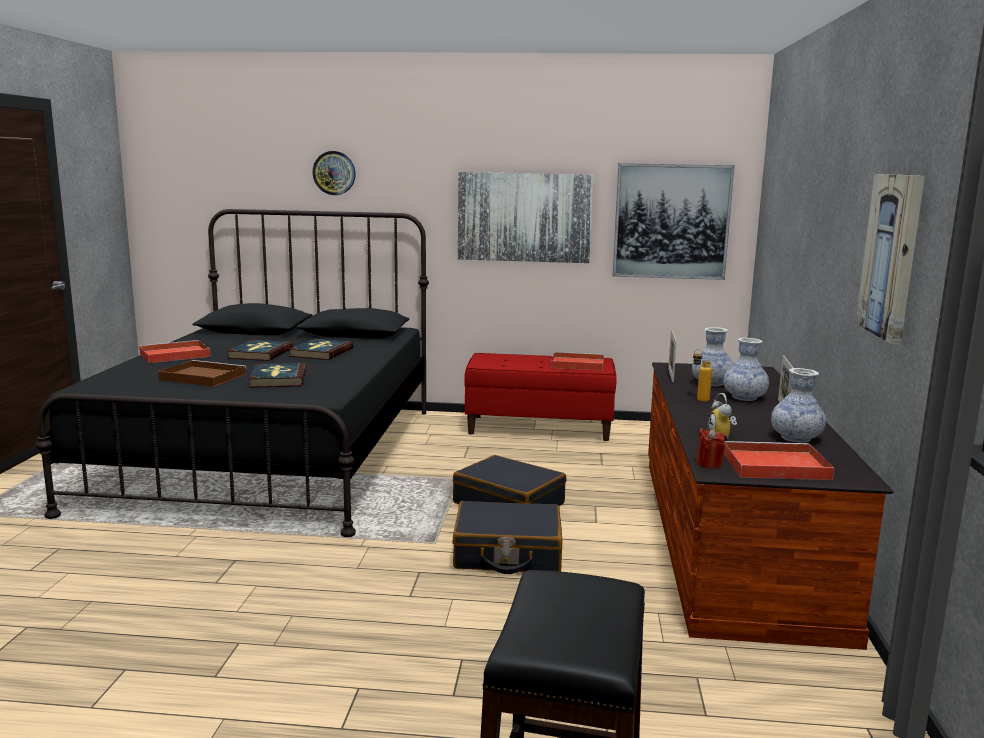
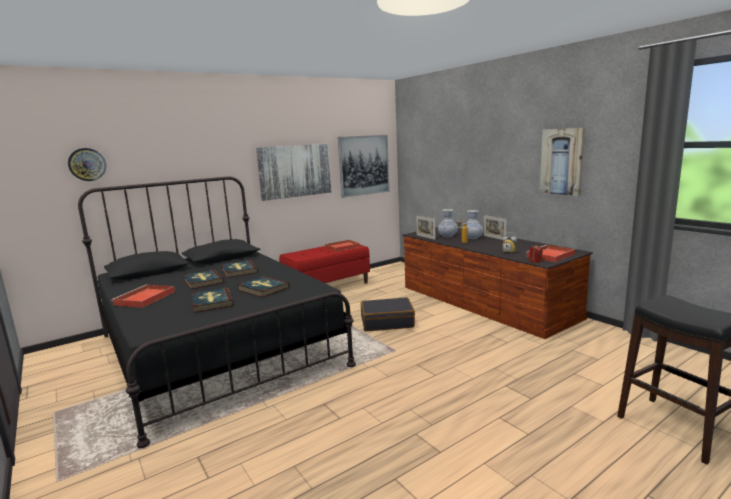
camera: 40 degrees left, 0 degrees up
(201, 377) = (212, 302): brown tray -> book
(334, 173) = (174, 154): wall clock -> wall clock (87, 164)
(507, 553) = (431, 341): black suitcase -> none
(796, 438) = (527, 246): vase -> none

